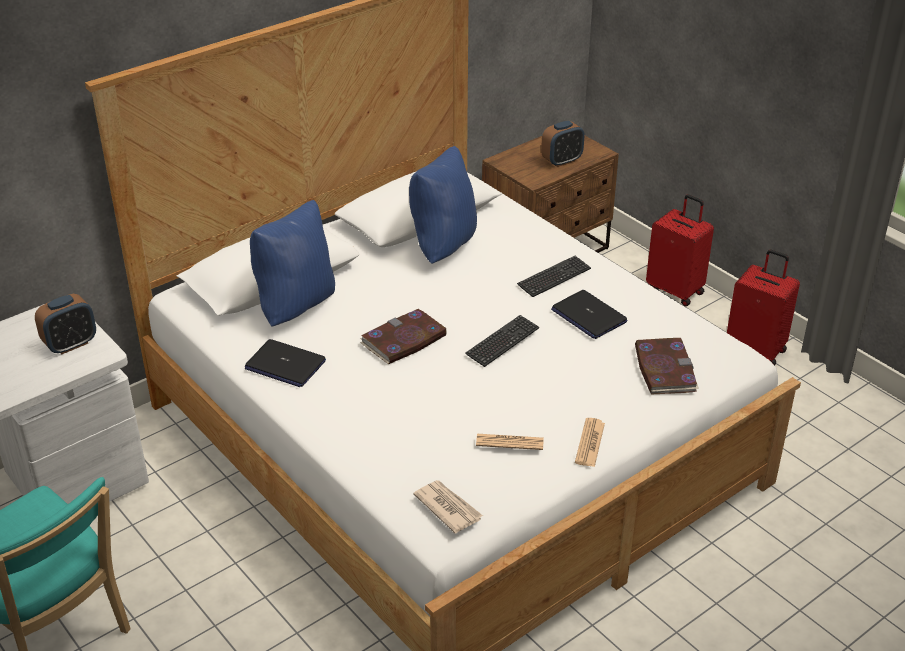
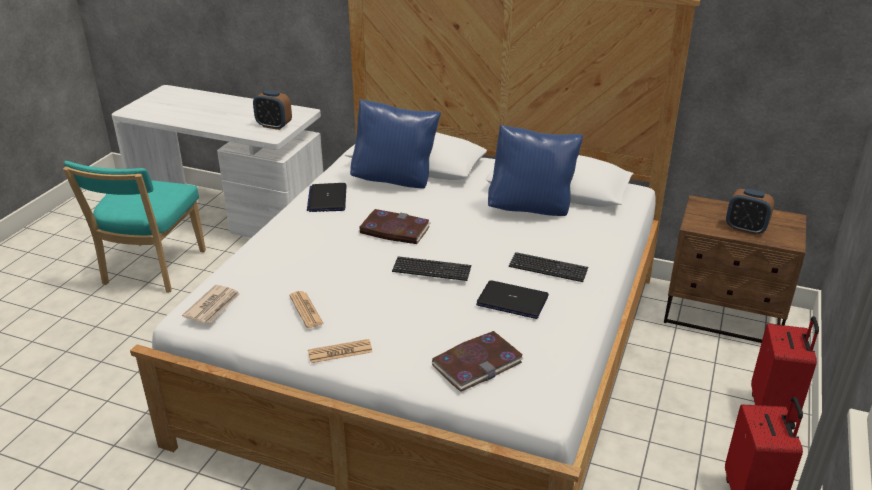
camera: 60 degrees right, 5 degrees down
(588, 316) = (513, 301): laptop -> laptop turned 90 degrees clockwise

